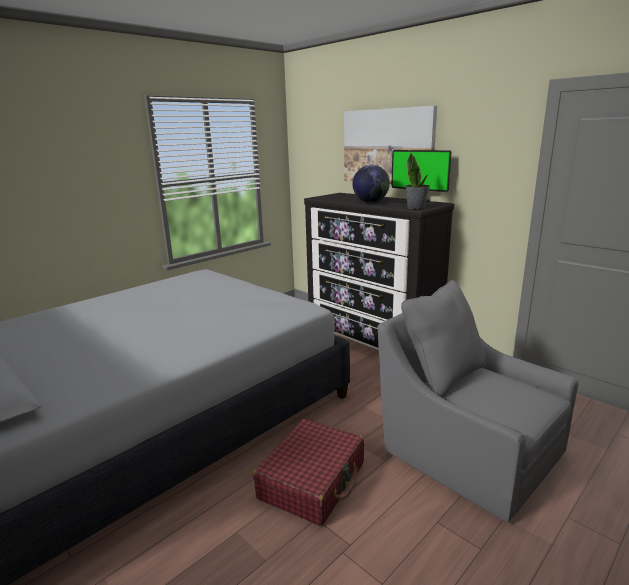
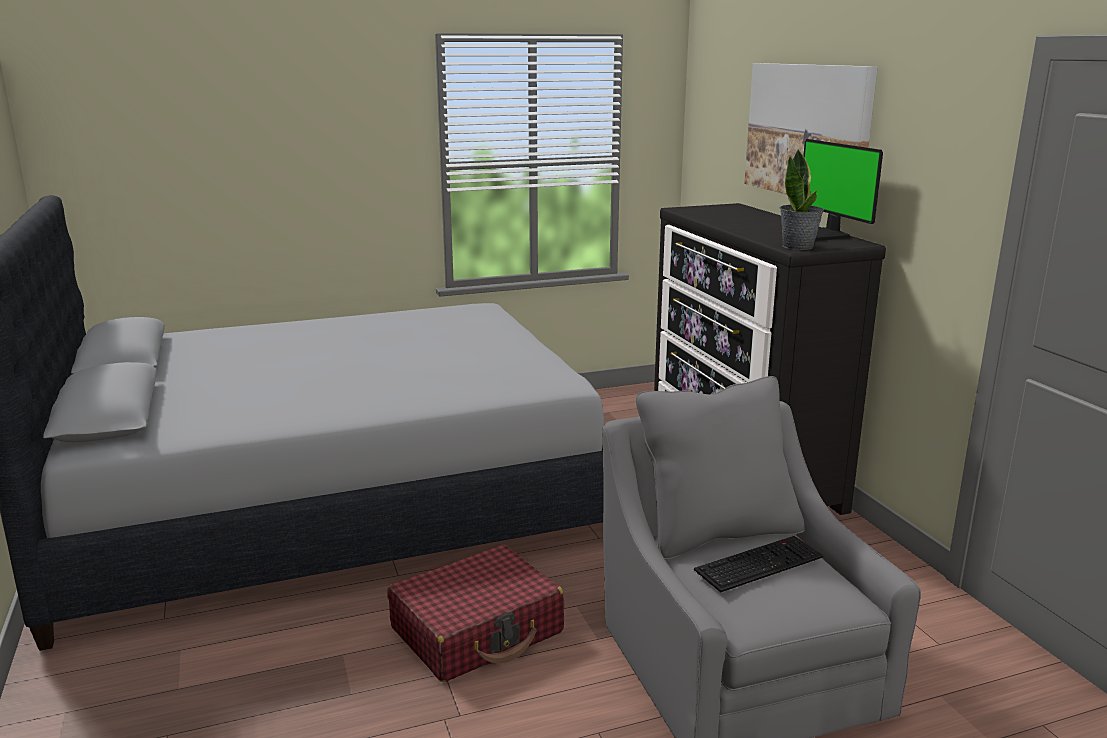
camera: 25 degrees right, 0 degrees up
(370, 202) = (746, 227): globe -> none
(491, 388) = (759, 563): none -> keyboard

